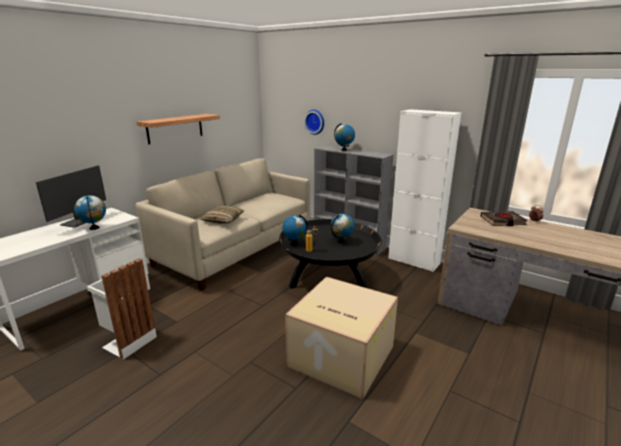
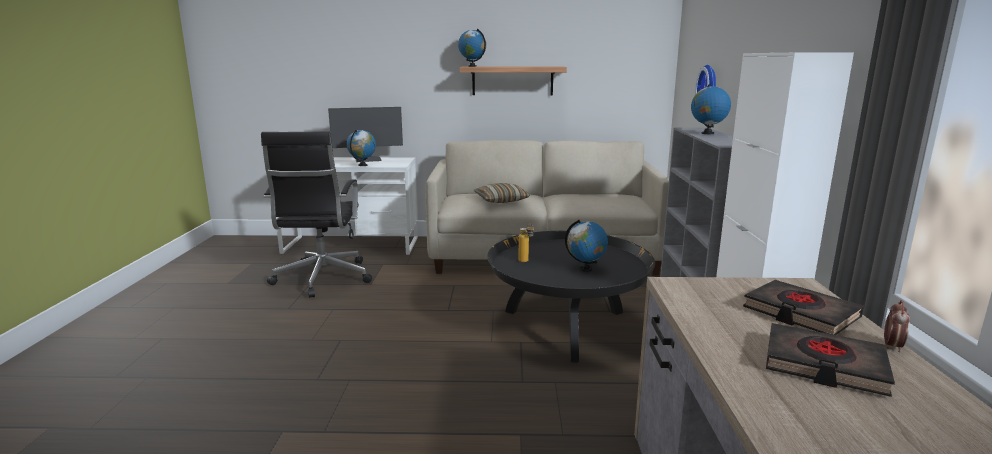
camera: 55 degrees right, 5 degrees down
(128, 341) = (322, 279): white trash can -> black office chair
(294, 243) = (529, 249): globe -> globe (472, 66)
(340, 356) = (398, 388): cardboard box -> none
(545, 234) = (824, 365): none -> black book

